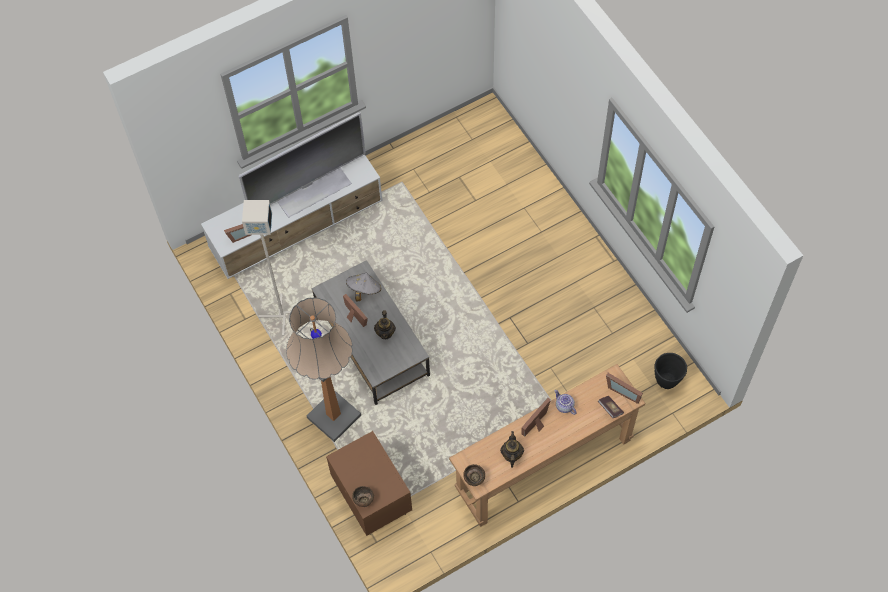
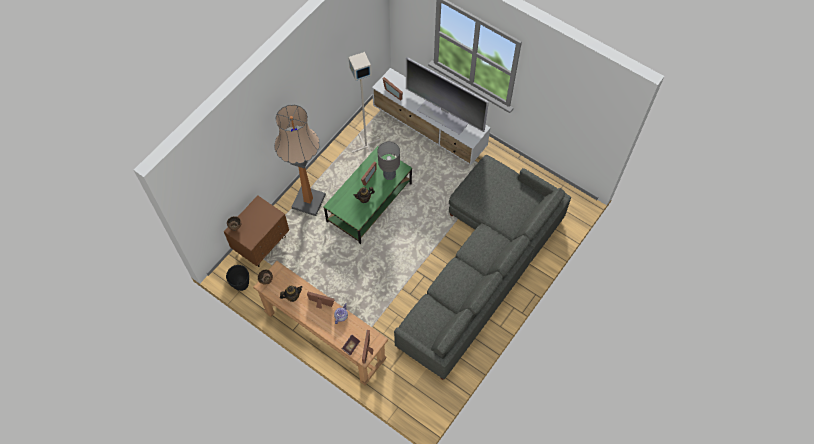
camera: 65 degrees right, 0 degrees up
(364, 290) = (389, 175): grey hat -> grey table lamp
(372, 342) = (369, 202): grey coffee table -> green coffee table
(525, 248) = (481, 266): none -> grey sofa
(667, 381) = (421, 394): black planter -> black planter (241, 285)

